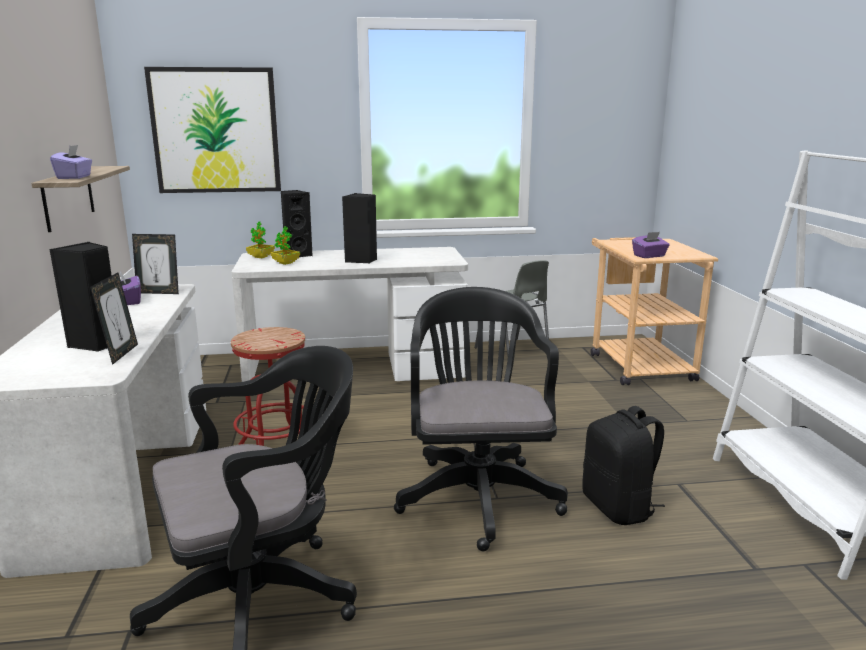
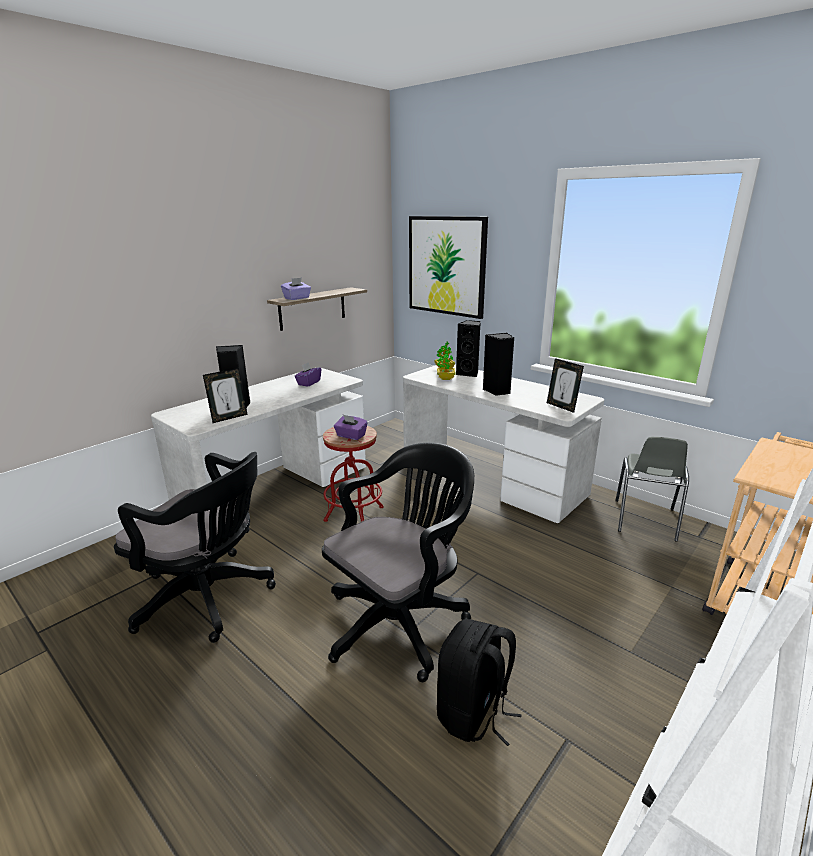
camera: 50 degrees right, 5 degrees up
(159, 292) = (333, 381): picture frame -> picture frame (561, 407)
(649, 256) = (770, 479): purple tissue box -> purple tissue box (351, 436)

